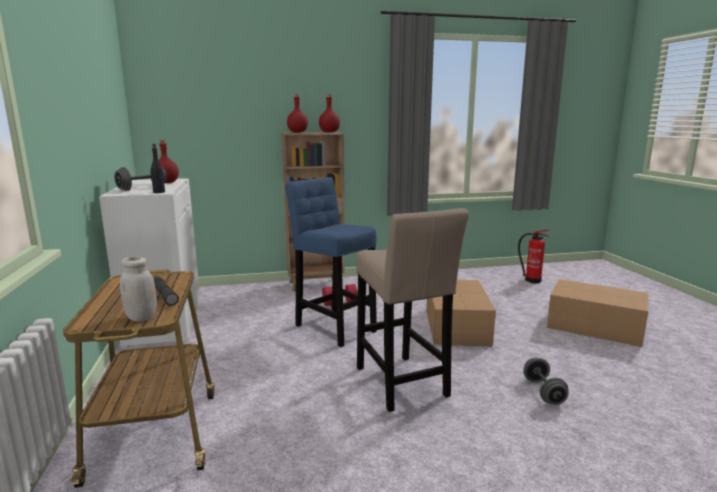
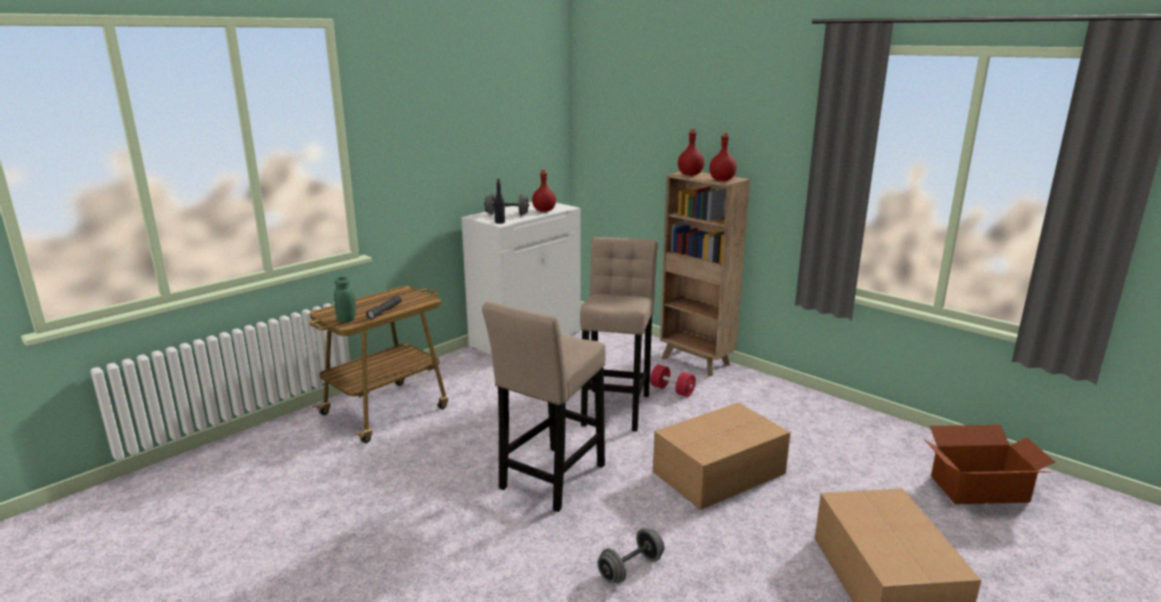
camera: 55 degrees right, 5 degrees up
(141, 317) = (347, 320): white jar -> green jar
(333, 326) = (616, 407): blue stool -> beige stool
(531, 280) = (980, 489): fire extinguisher -> cardboard box

